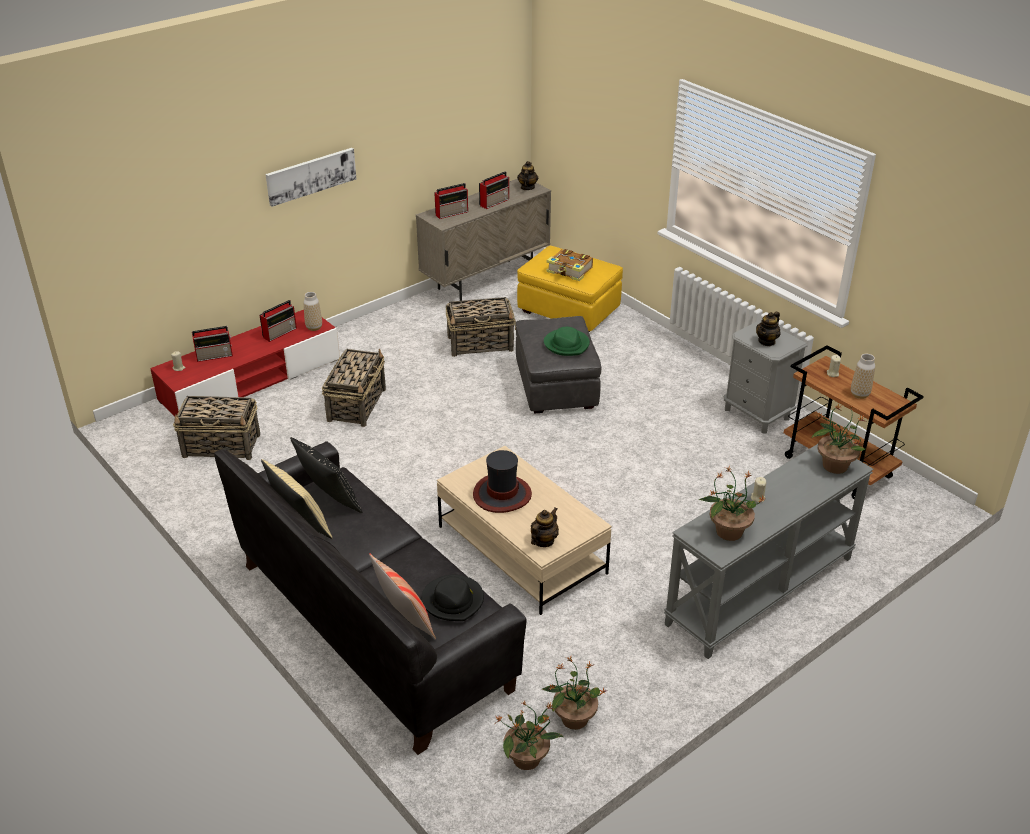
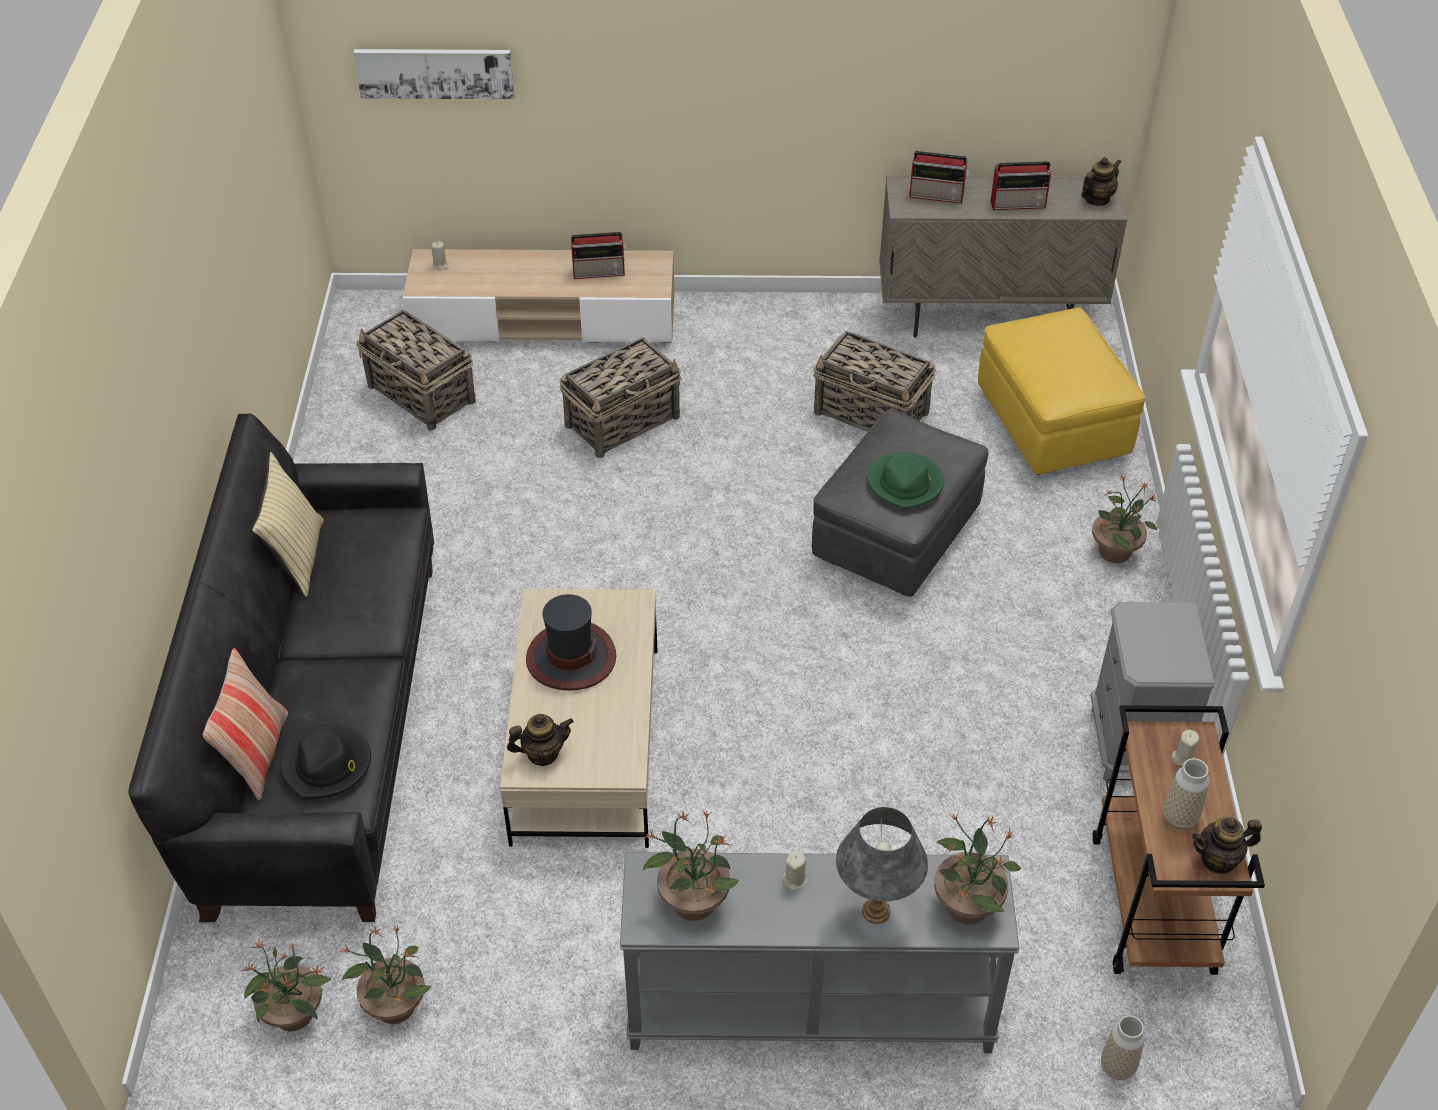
camera: 40 degrees right, 10 degrees up
(215, 355) = (495, 268): radio -> none
(251, 380) = (544, 319): red tv stand -> beige tv stand
(311, 176) = (704, 65): picture -> picture (435, 72)
(314, 327) = (645, 284): vase -> vase (1117, 1067)
(329, 501) = (353, 546): black pillow -> none
(570, 271) = (1052, 366): book -> none
(657, 346) = (1115, 551): none -> potted plant
(767, 341) = (1153, 644): teapot -> teapot (1218, 859)
(804, 489) = (876, 910): none -> grey table lamp

